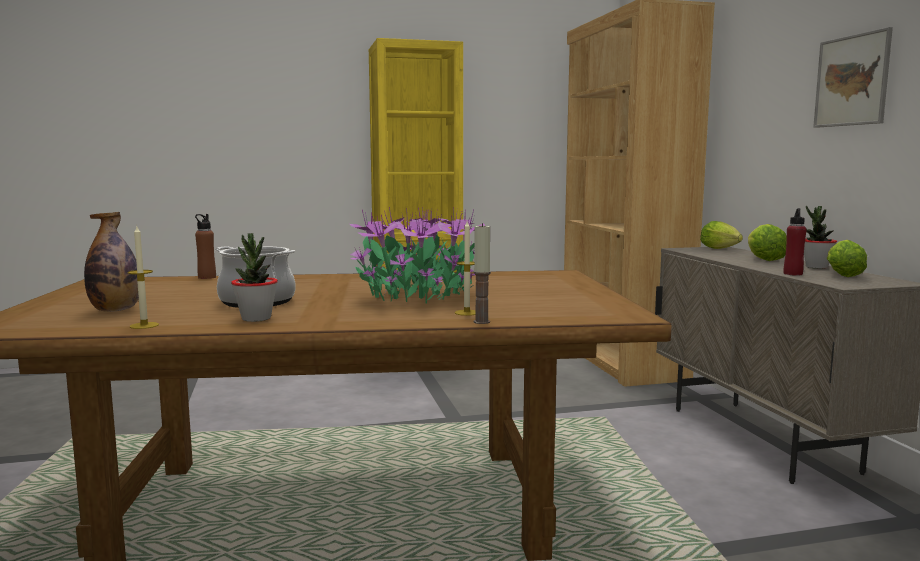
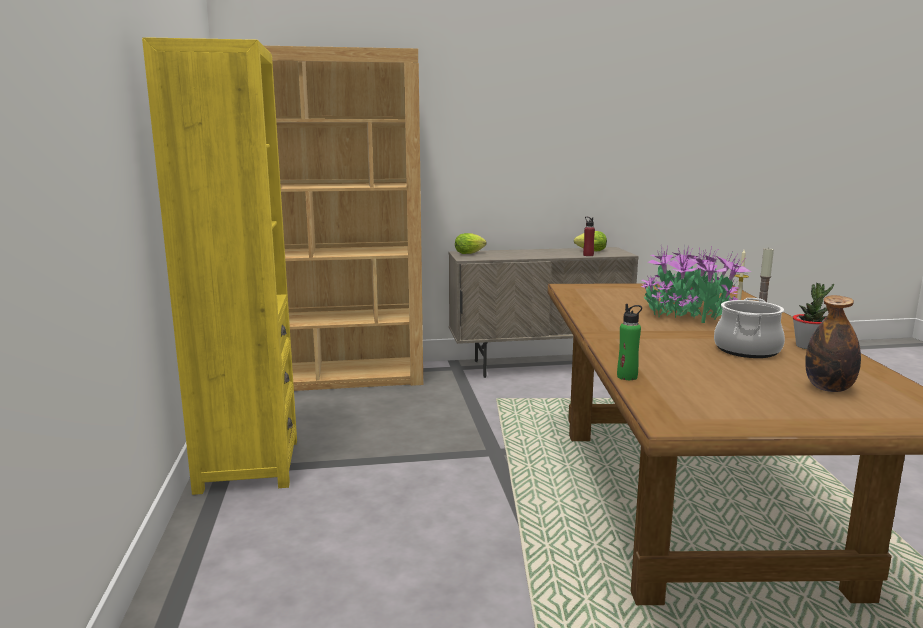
camera: 85 degrees left, 5 degrees up
(144, 325) = (867, 372): candle -> none
(207, 277) = (627, 377): brown bottle -> green bottle
(763, 259) = (525, 252): lettuce -> none
(816, 267) = (559, 250): potted plant -> none
(852, 80) = (550, 137): picture -> none

